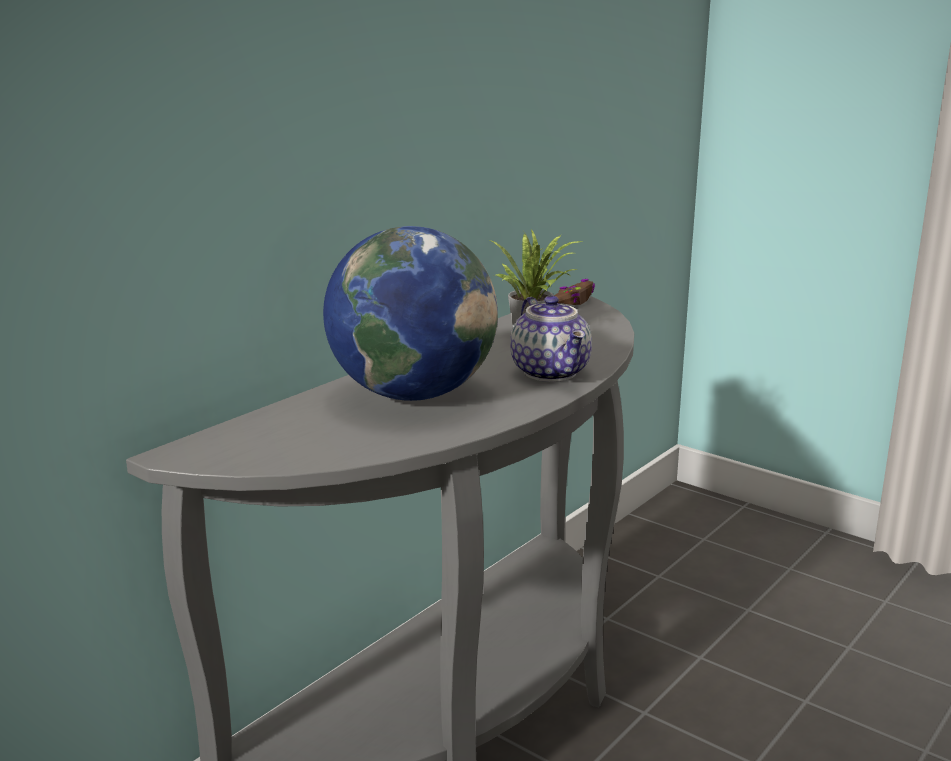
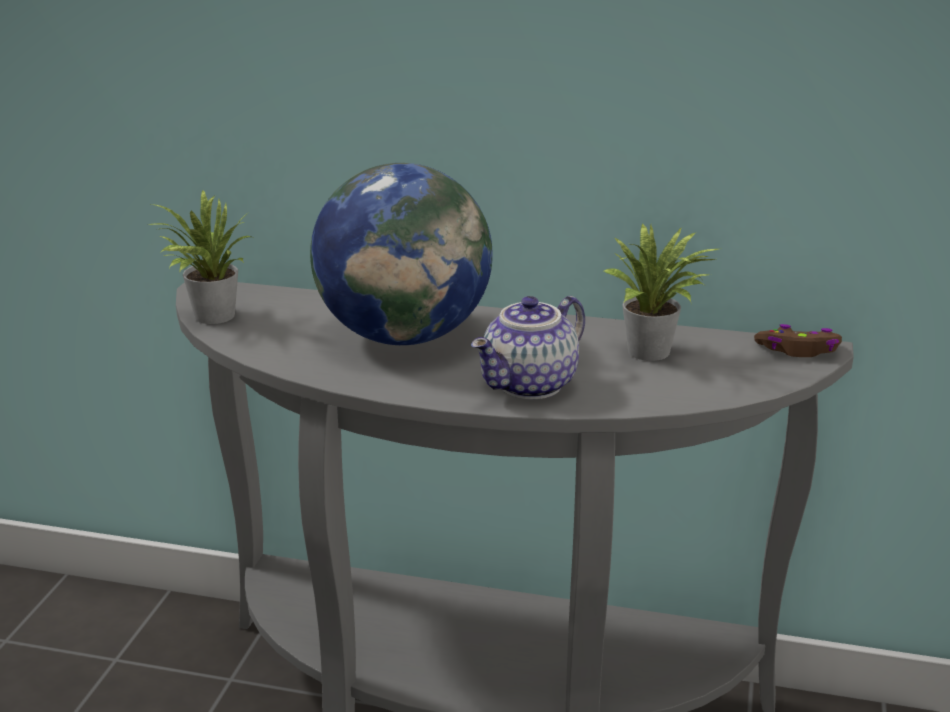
camera: 65 degrees right, 5 degrees up
(256, 461) = (208, 316): none -> potted plant

